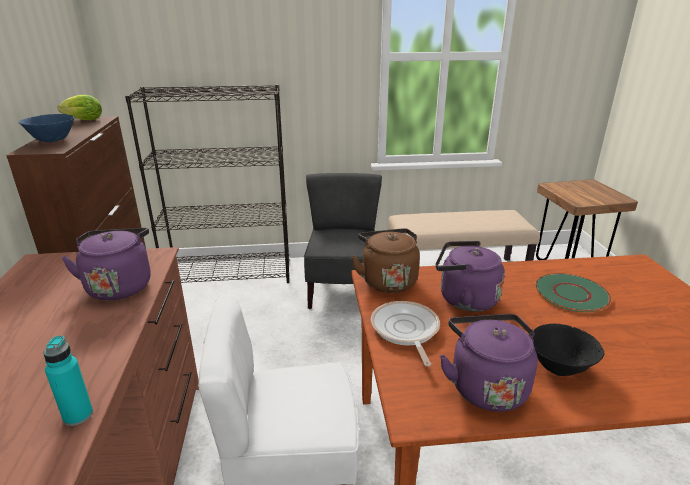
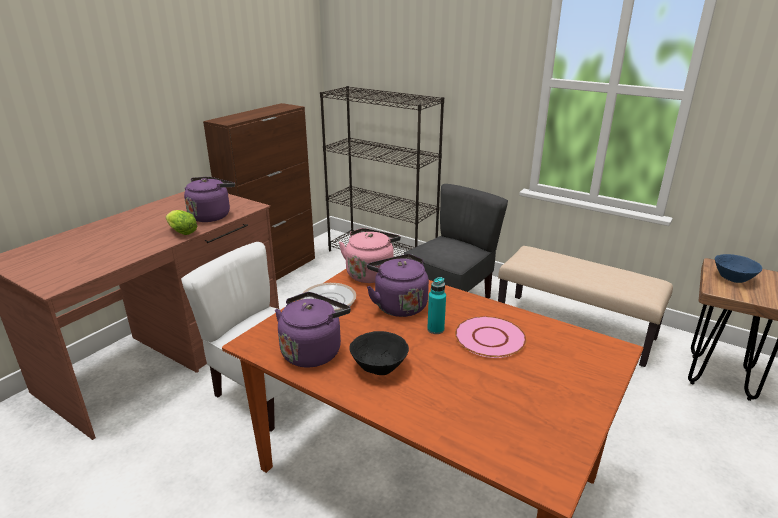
camera: 40 degrees right, 0 degrees up
(52, 140) = (238, 116): blue bowl -> blue bowl (733, 279)
(78, 415) = (115, 262): turquoise bottle -> turquoise bottle (435, 329)
(82, 120) = (279, 106): lettuce -> lettuce (181, 232)
(387, 280) = (370, 273): brown kettle -> pink kettle
(571, 294) = (489, 338): green plate -> pink plate

